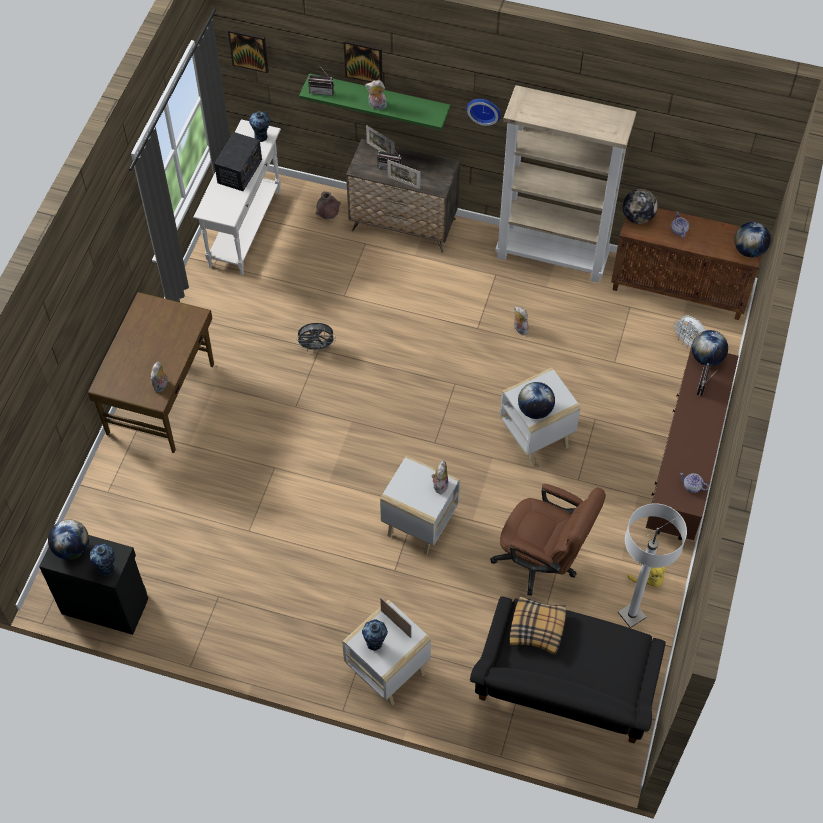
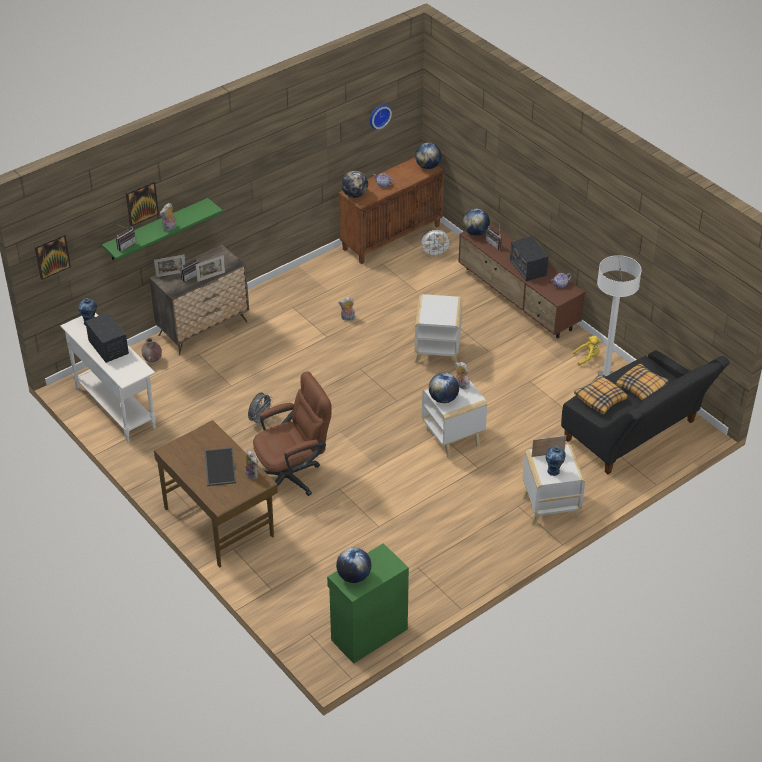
camera: 55 degrees left, 15 degrees down
(105, 604) = (368, 634): black cabinet -> green cabinet
(107, 568) = (388, 564): vase -> none
(152, 354) = (219, 466): none -> tray
(484, 109) = (231, 184): wall clock -> wall clock (378, 115)
(535, 410) = (445, 316): globe -> globe (443, 399)
(542, 562) = (533, 396): brown office chair -> brown office chair (293, 475)
(553, 256) = (307, 275): beige bookcase -> none
(590, 660) = (641, 387): none -> pillow
(693, 439) = (528, 267): none -> radio

